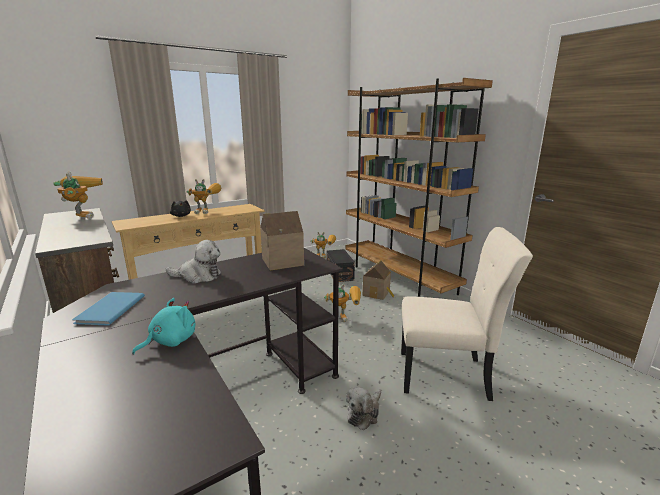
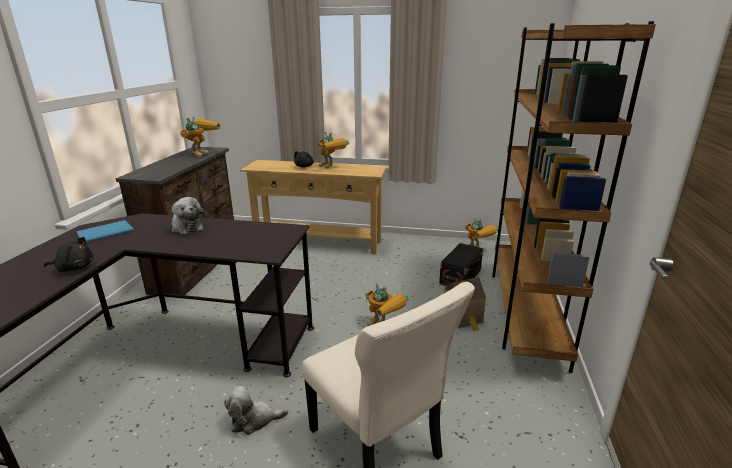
camera: 45 degrees right, 5 degrees up
(170, 341) = (74, 268): turquoise plush toy -> black plush toy
(281, 261) = (257, 236): toy house -> none

